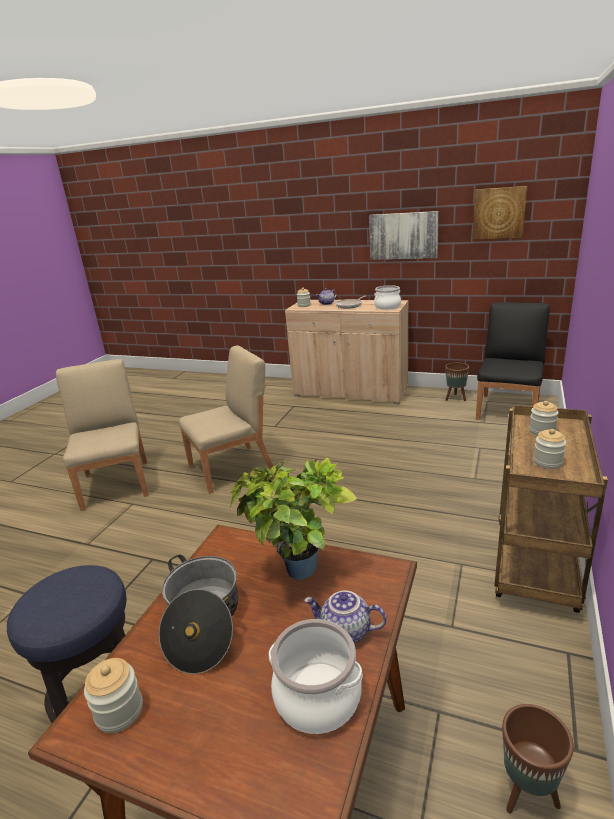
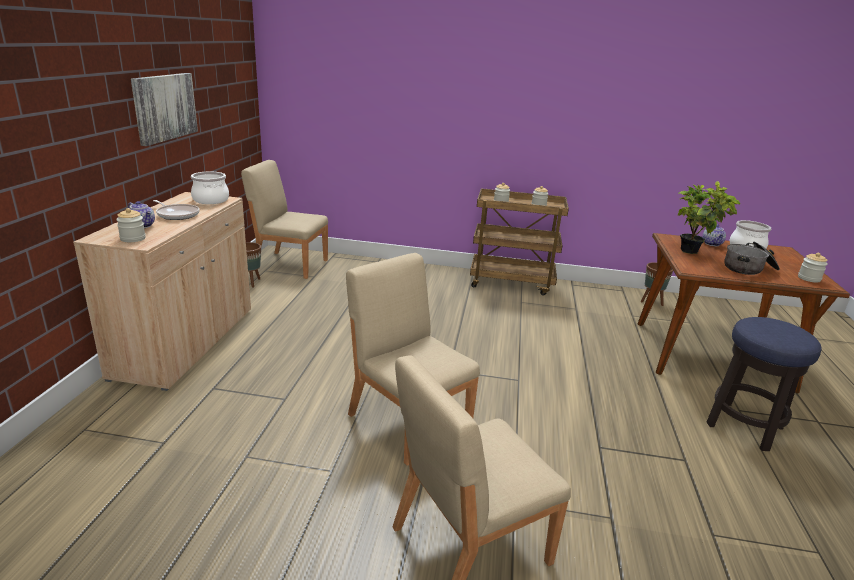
camera: 105 degrees left, 0 degrees up
(499, 213) = (222, 75): picture -> none
(508, 409) = (289, 264): black chair -> beige chair

